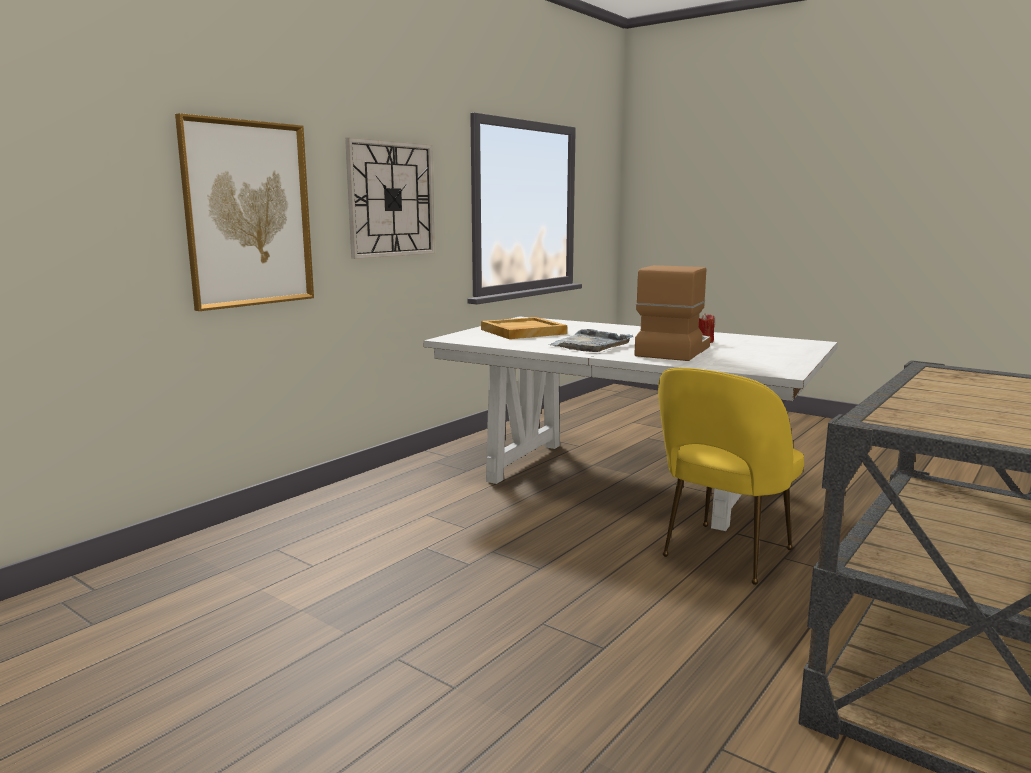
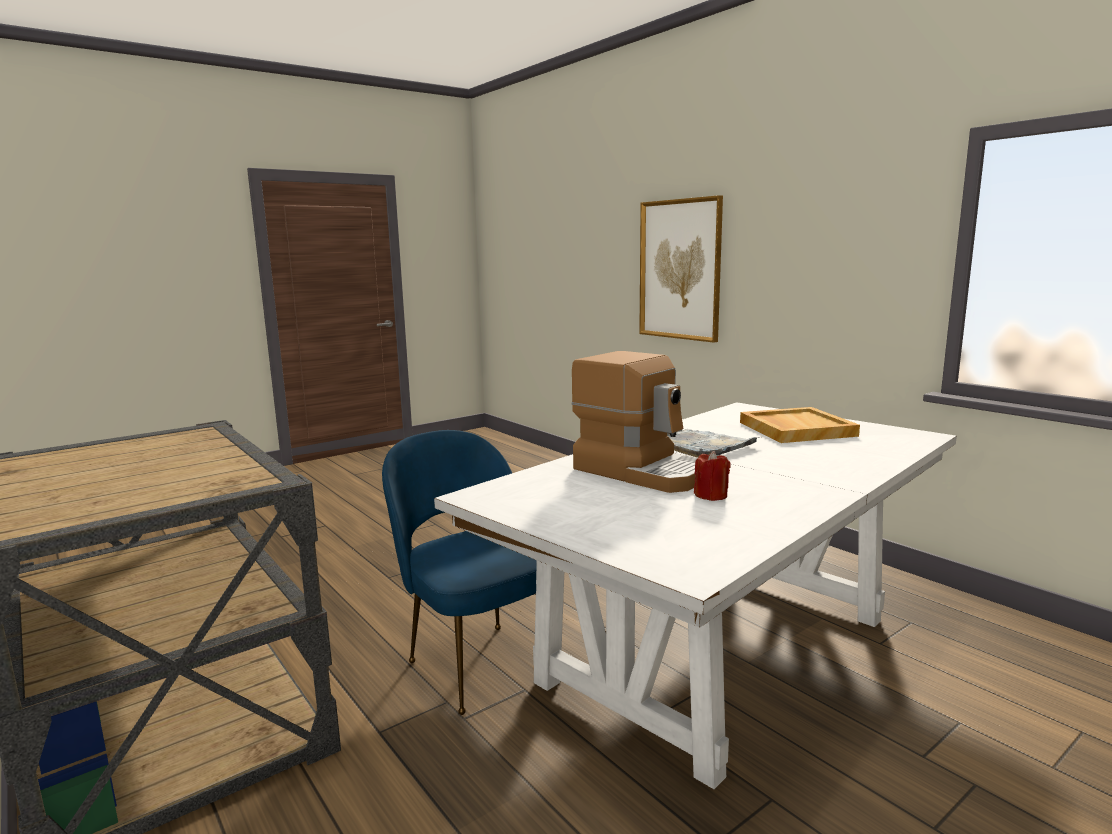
camera: 105 degrees right, 0 degrees up
(391, 199) = (812, 257): wall clock -> none
(722, 556) = (475, 661): yellow chair -> blue chair

